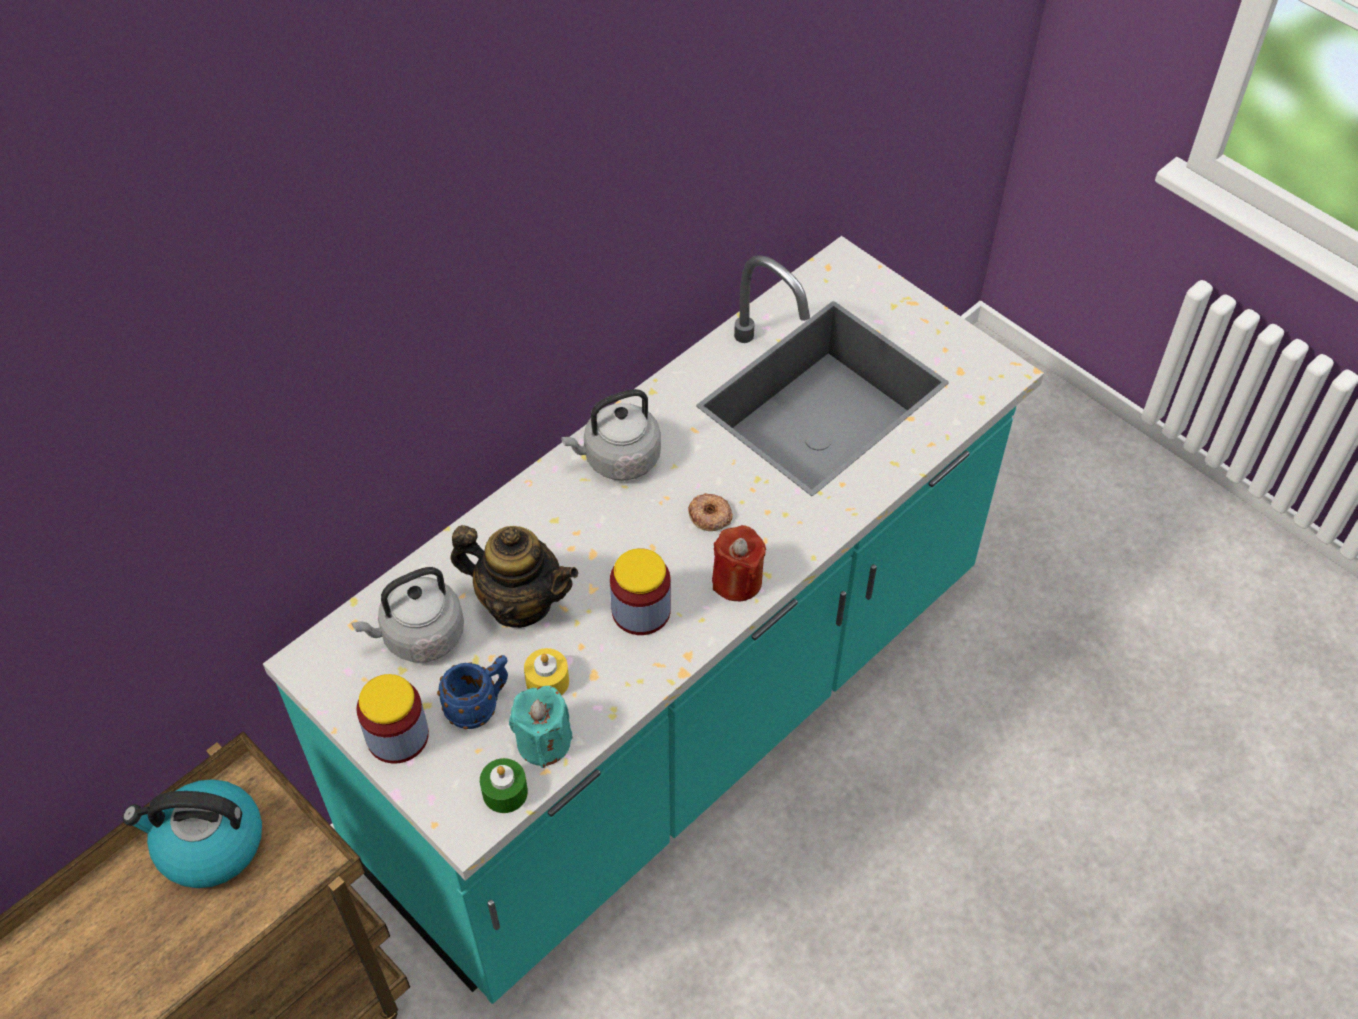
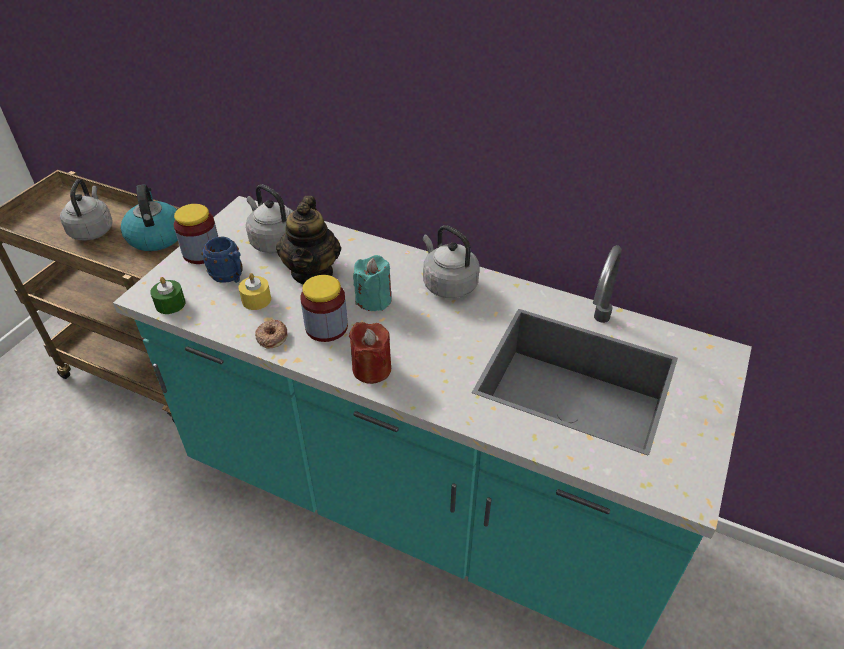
camera: 70 degrees right, 10 degrees down
(124, 951) = (92, 230): none -> grey kettle
(543, 742) = (210, 310): turquoise candle -> turquoise candle (374, 300)
(710, 515) = (423, 340): donut -> donut (271, 337)

